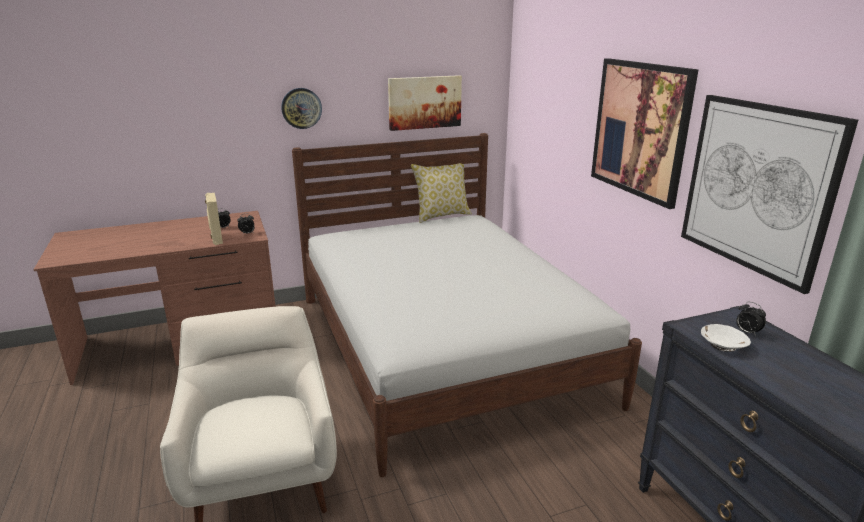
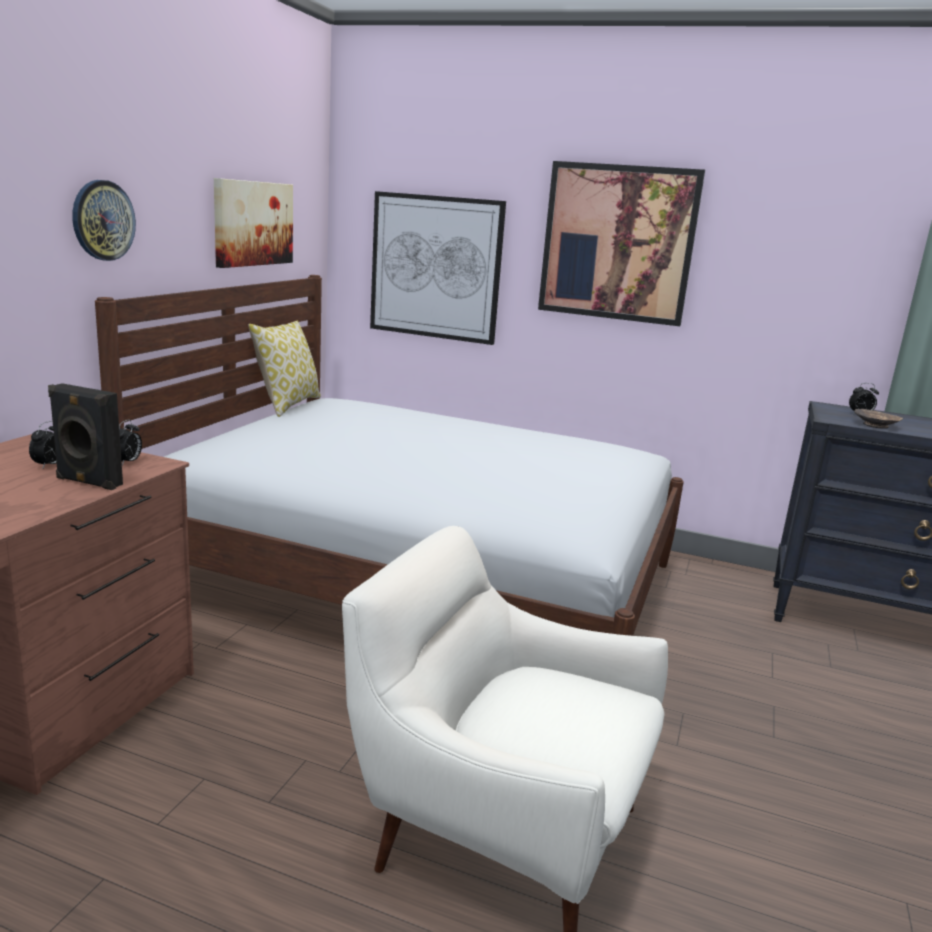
camera: 50 degrees left, 5 degrees down
(216, 239) = (87, 482): beige speaker -> black speaker
(722, 345) = (875, 425): white bowl -> brown bowl
(757, 187) = (793, 284): picture -> picture (435, 267)

